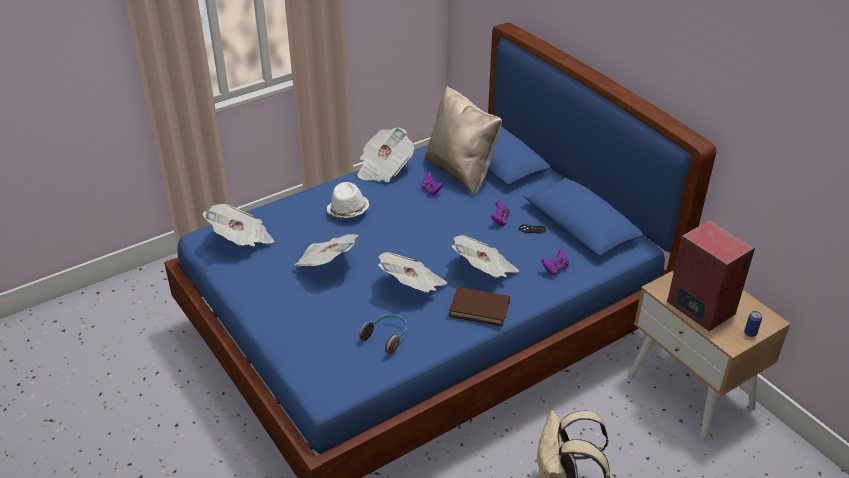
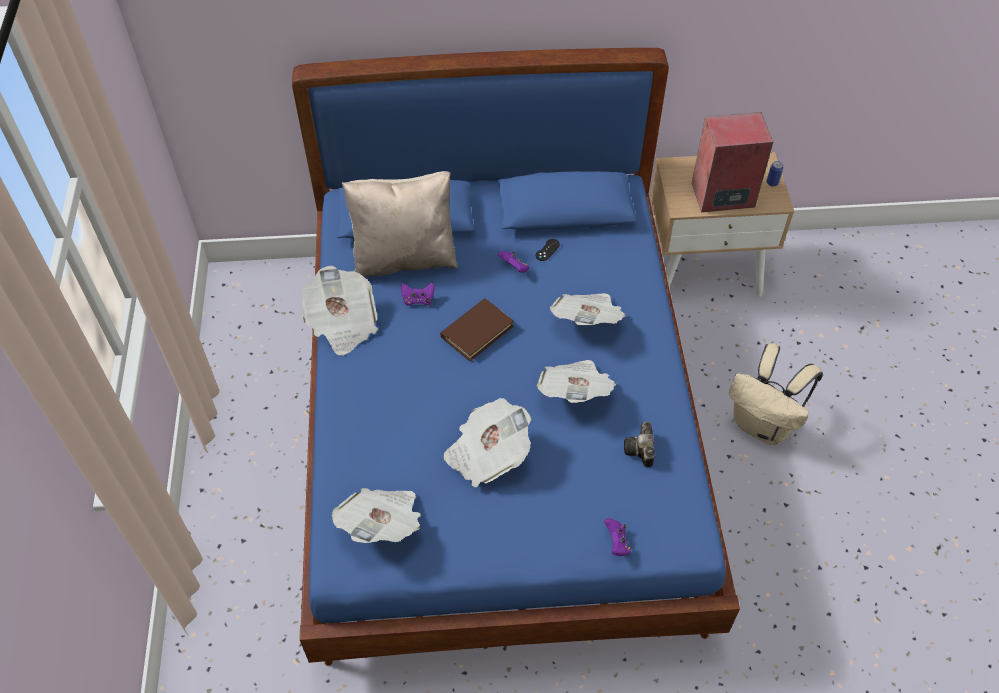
camera: 60 degrees left, 15 degrees up
(348, 210) = (399, 393): white hat -> none
(387, 337) = (640, 451): headphones -> camera
(479, 308) = (642, 353): brown book -> brown book (477, 331)
(555, 269) = (621, 264): purple game controller -> purple game controller (617, 543)

